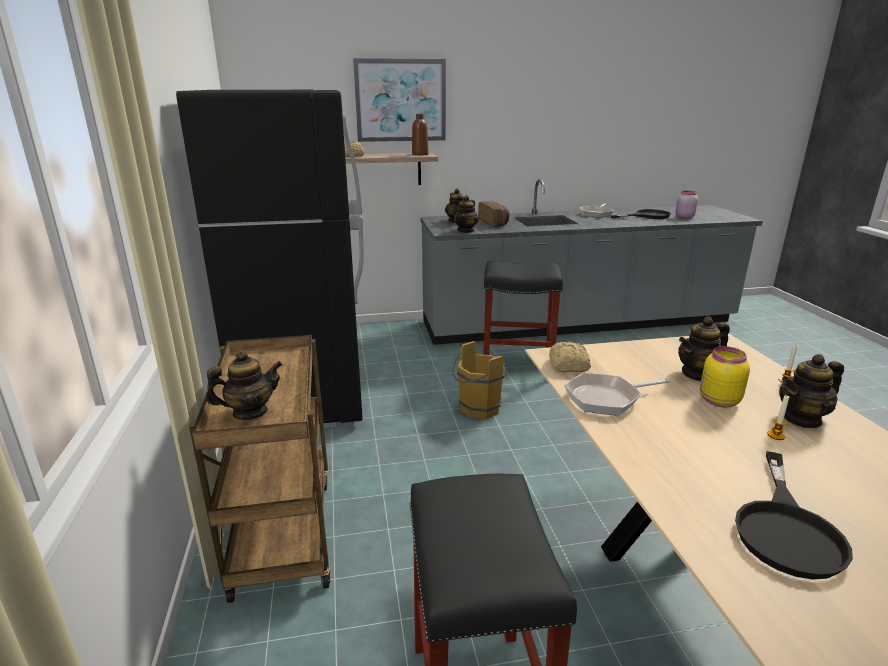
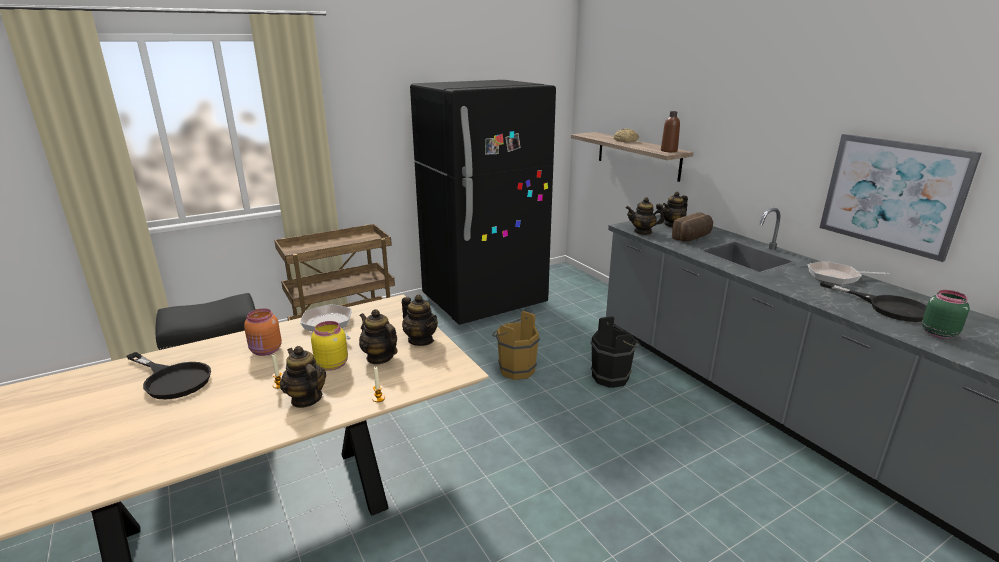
camera: 70 degrees right, 0 degrees up
(250, 412) = (307, 248): teapot -> teapot (421, 340)
(400, 100) = (676, 97): picture -> picture (892, 194)
(518, 365) = (613, 377): black stool -> black bucket
(568, 366) = (378, 309): bread -> none
(683, 217) = (937, 333): pink jar -> green jar
(686, 445) = (266, 351): none -> orange jar
(786, 529) = (172, 379): black frying pan -> black frying pan turned 150 degrees counterclockwise

